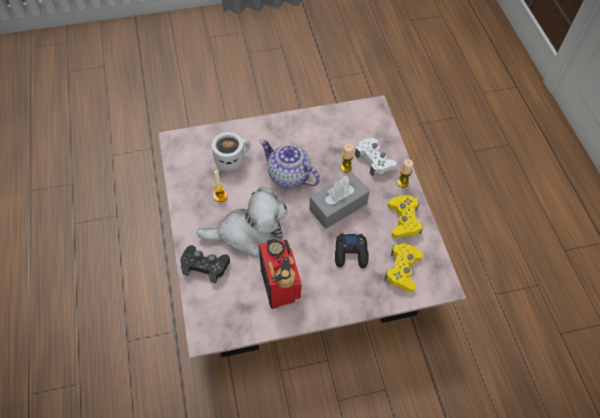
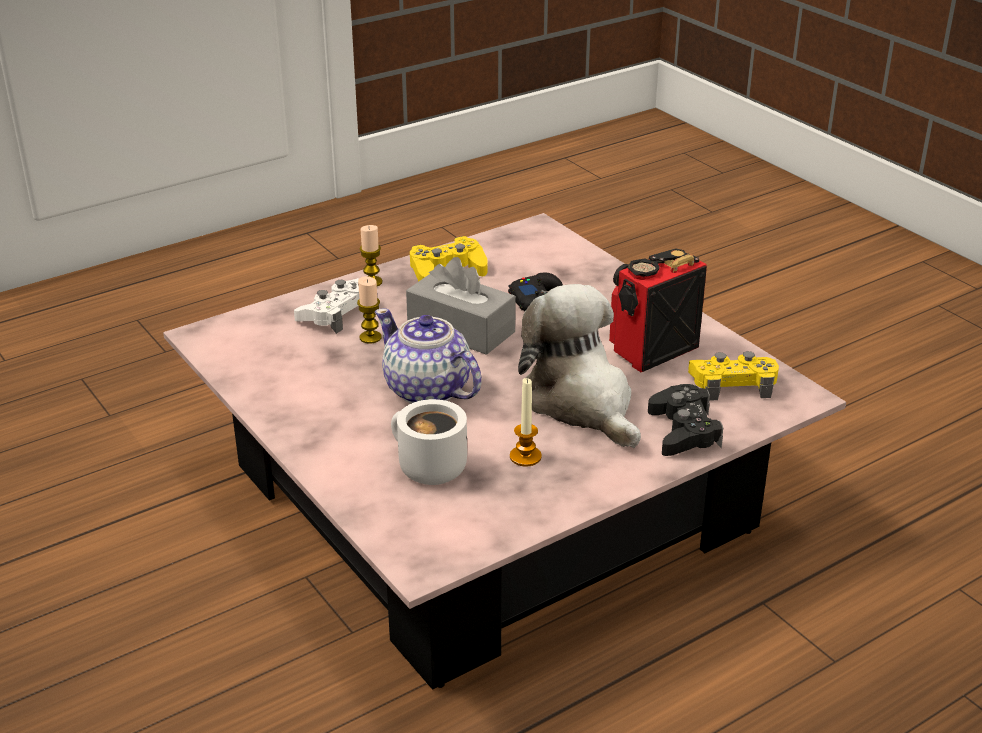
camera: 110 degrees left, 25 degrees down
(289, 176) = (427, 390): teapot -> teapot turned 120 degrees clockwise
(402, 270) = (537, 259): yellow game controller -> yellow game controller (732, 384)

